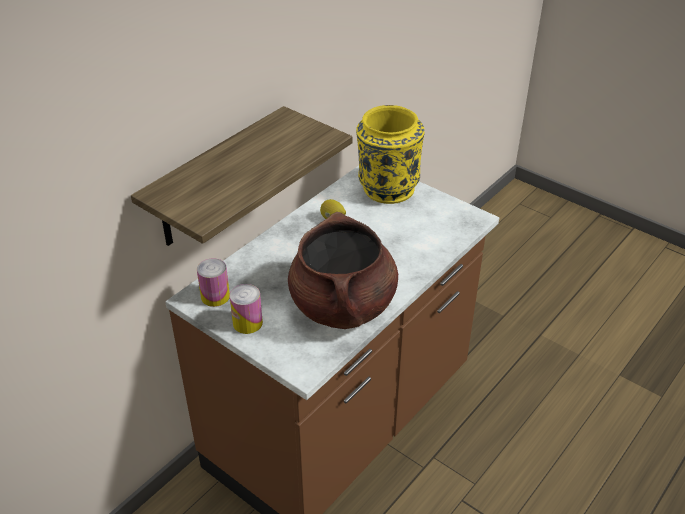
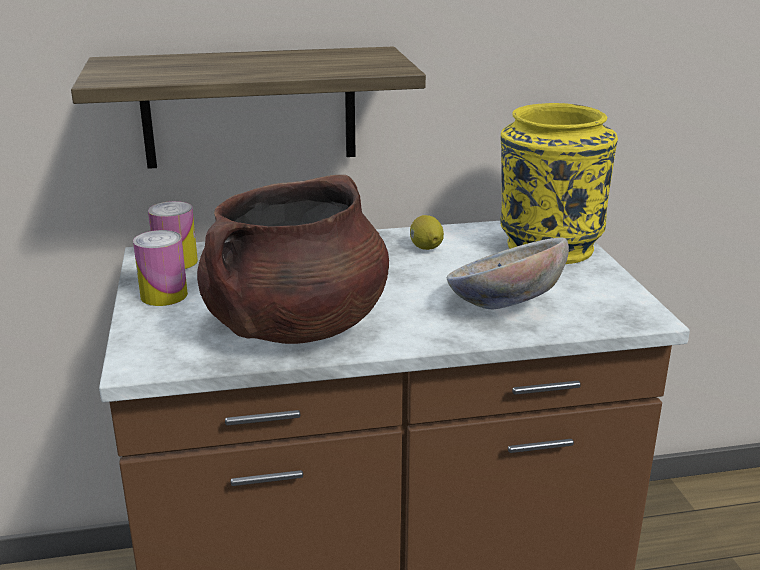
camera: 40 degrees right, 15 degrees down
(415, 242) = (503, 306): none -> bowl

